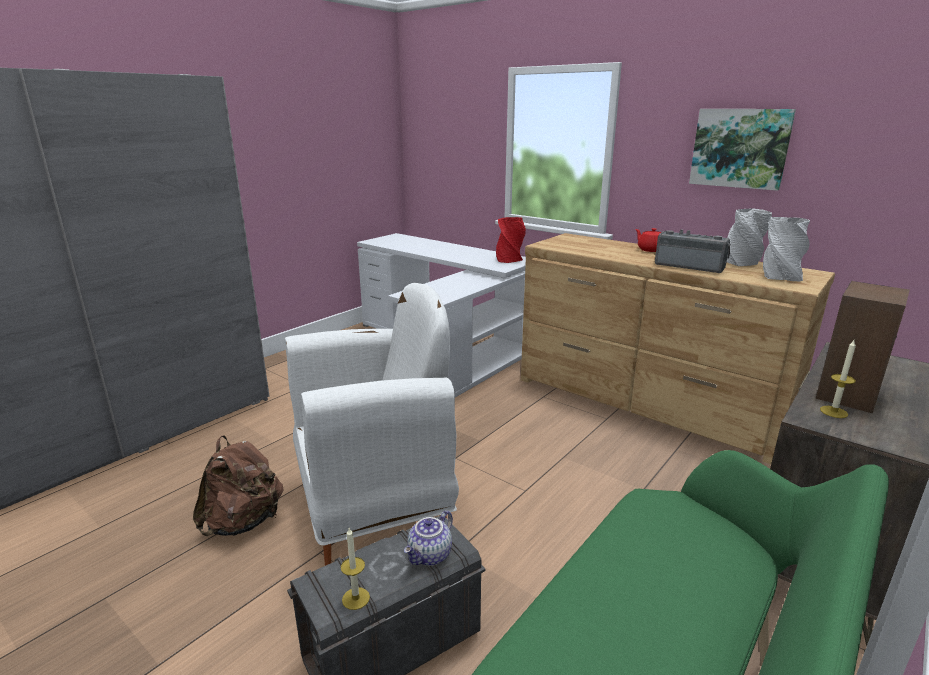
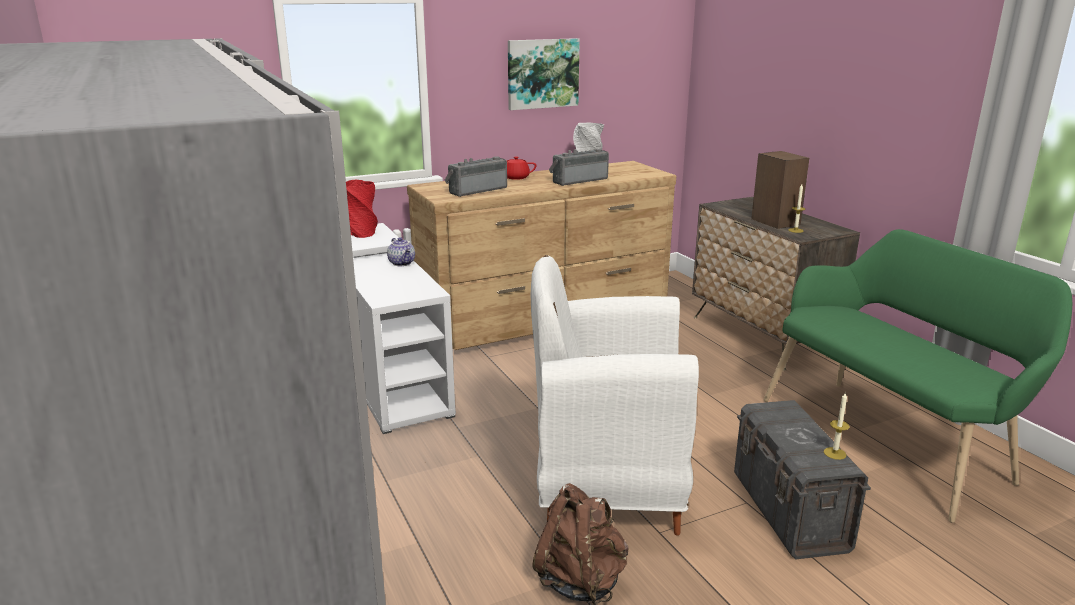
camera: 65 degrees left, 0 degrees up
(376, 506) = (606, 487): white armchair -> white armchair turned 90 degrees counterclockwise
(430, 556) = (795, 417): teapot -> teapot (402, 263)
(584, 247) = (476, 190): none -> radio
(780, 276) = (629, 171): grey vase -> none

